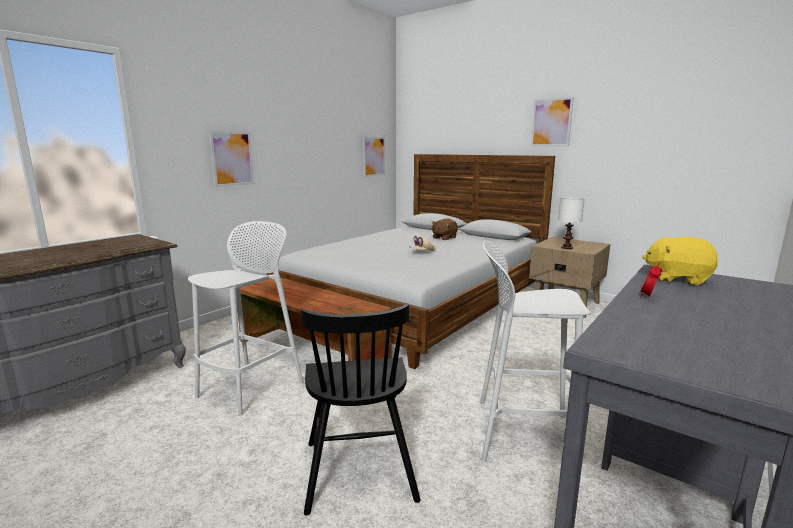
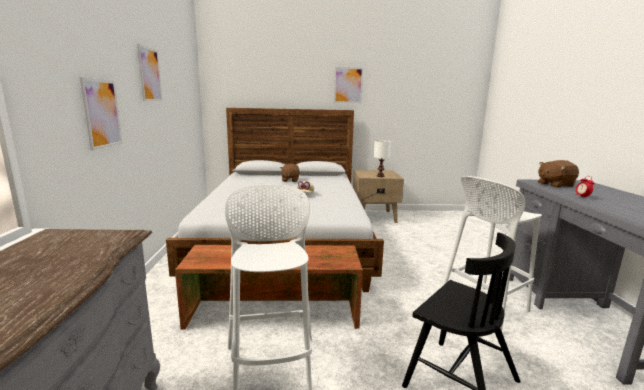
camera: 40 degrees left, 0 degrees up
(374, 156) = (191, 109): picture -> picture (150, 74)
(677, 278) = (554, 185): yellow plush toy -> brown plush toy

